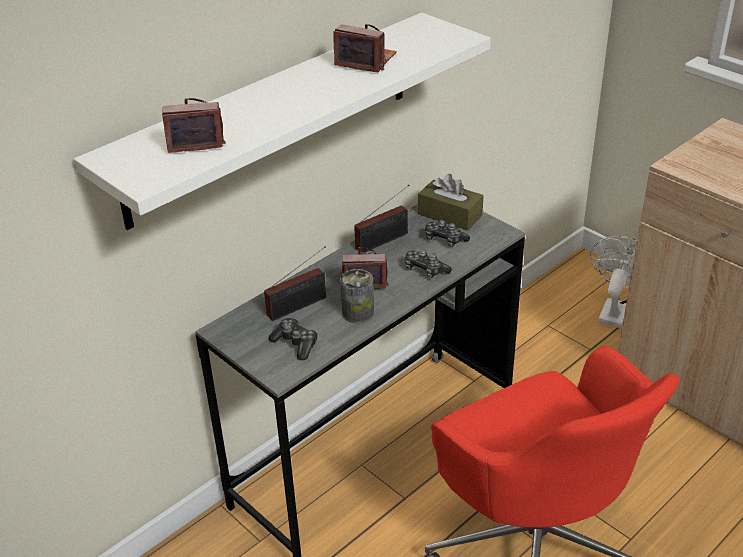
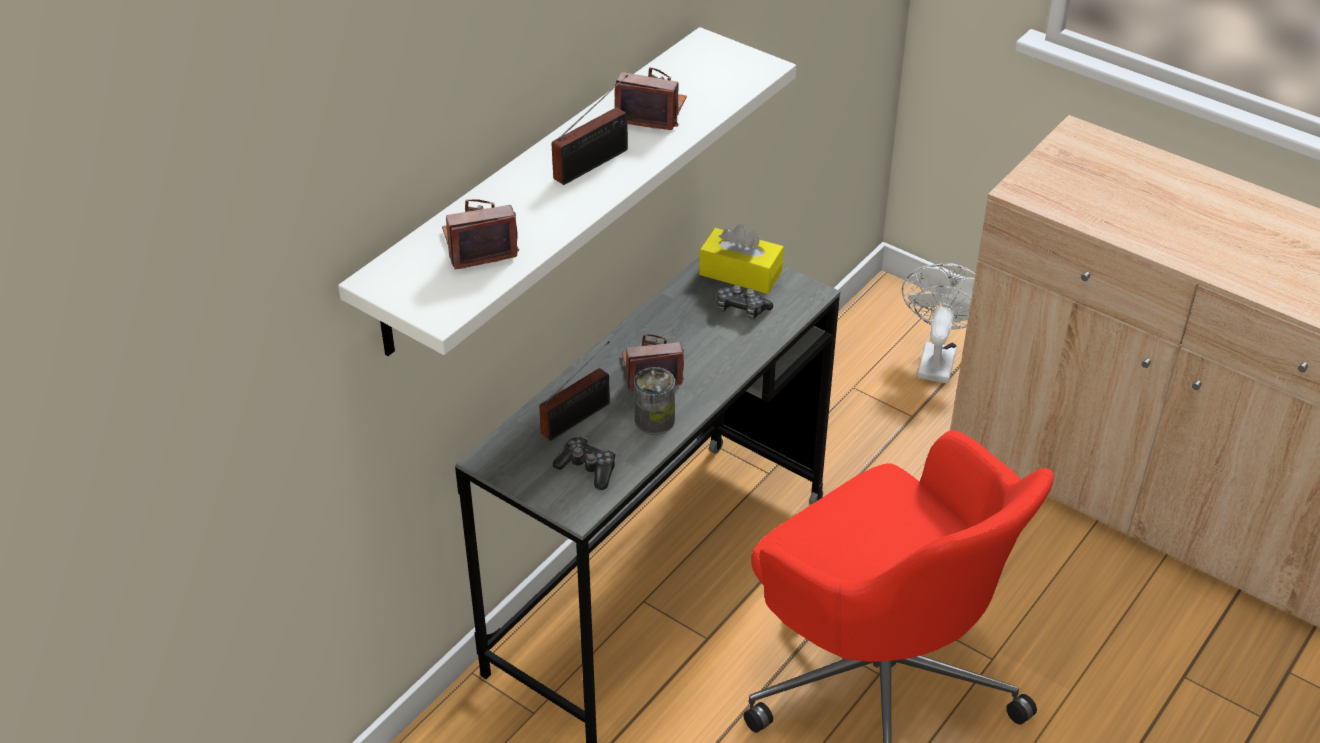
camera: 10 degrees left, 5 degrees up
(385, 240) = (665, 316): radio -> radio (595, 163)
(425, 270) = (725, 354): game controller -> none
(450, 215) = (740, 273): brown tissue box -> yellow tissue box

